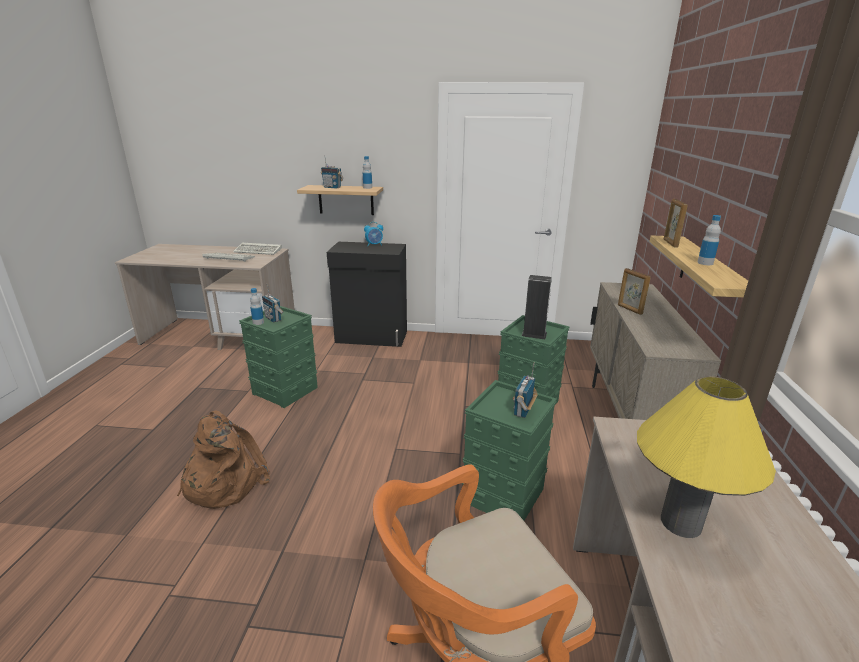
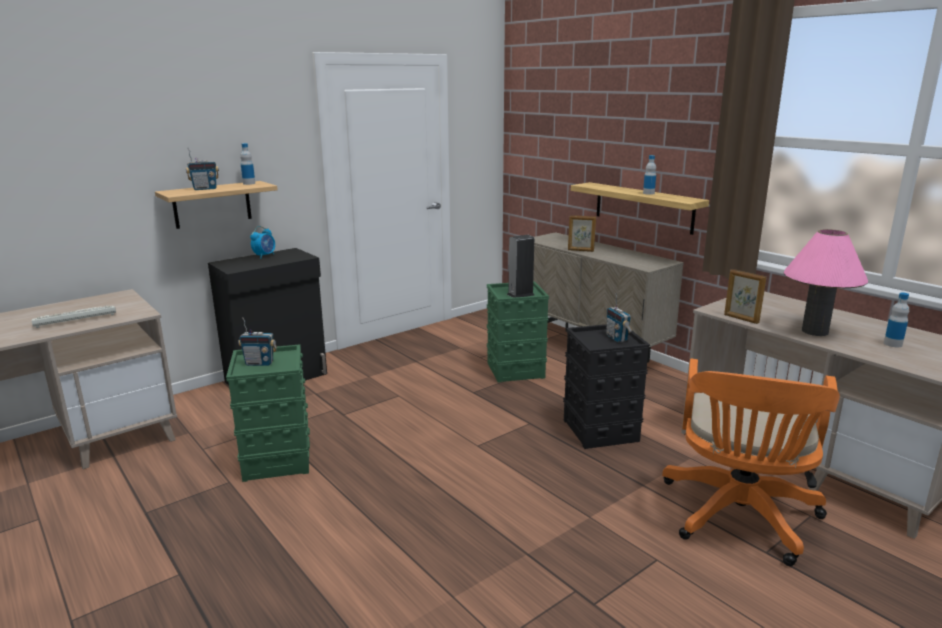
camera: 45 degrees left, 5 degrees down
(224, 482) = (376, 553): brown backpack -> none
(258, 322) = (250, 372): bottle -> bottle (893, 344)
(259, 251) = (97, 301): keyboard -> none
(504, 496) = (601, 431): green storage box -> black storage box
(670, 243) = (597, 187): picture frame -> picture frame (741, 319)
(681, 523) = (815, 331): yellow table lamp -> pink table lamp

